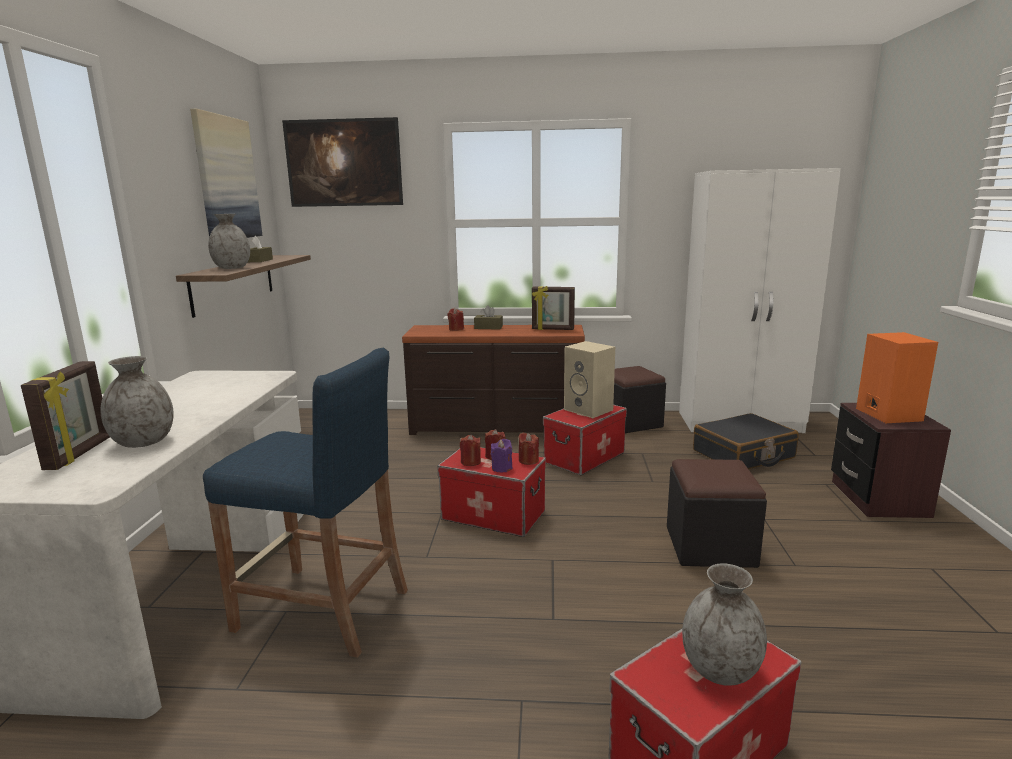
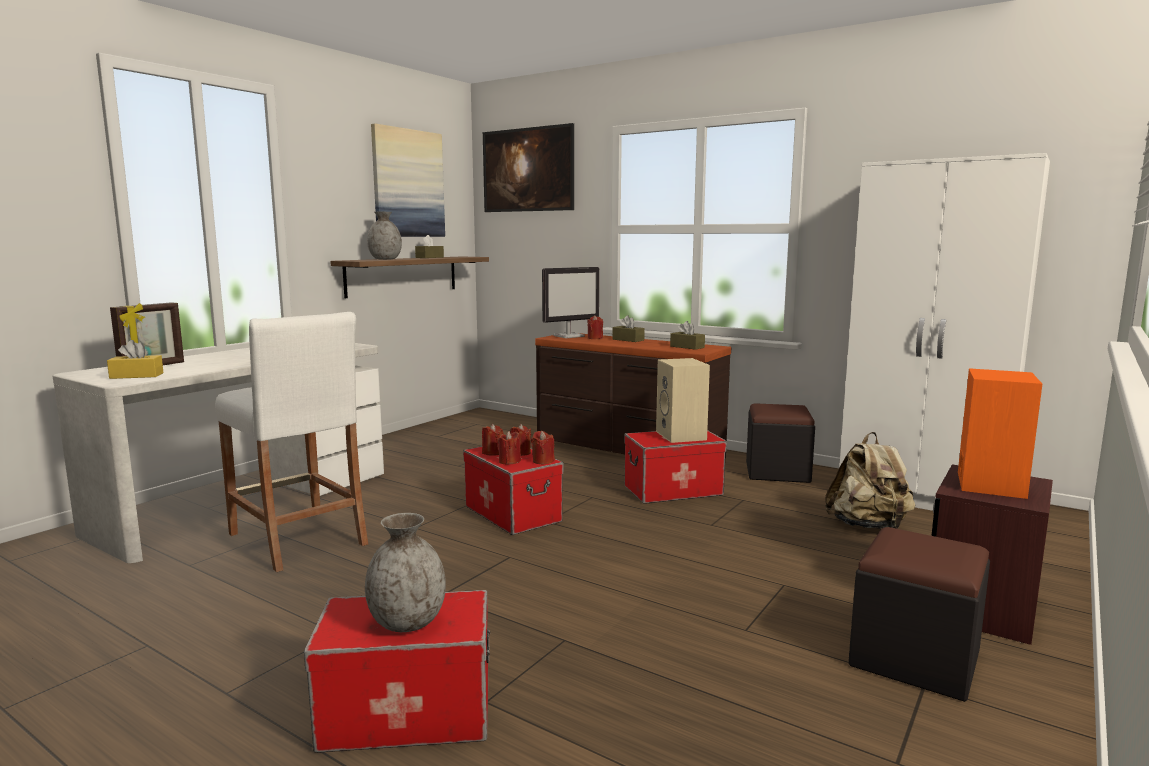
camera: 30 degrees right, 5 degrees down
(94, 473) = (136, 376): none -> yellow tissue box
(144, 443) = (193, 367): grey vase -> none
(322, 610) = (297, 539): blue stool -> white stool
(428, 330) = (569, 336): none -> monitor
(502, 468) = (509, 461): purple candle -> red candle
(552, 329) = (687, 347): picture frame -> brown tissue box
(710, 546) = (677, 589): black ottoman -> black ottoman (914, 658)
(743, 455) = (868, 526): black suitcase -> beige backpack

